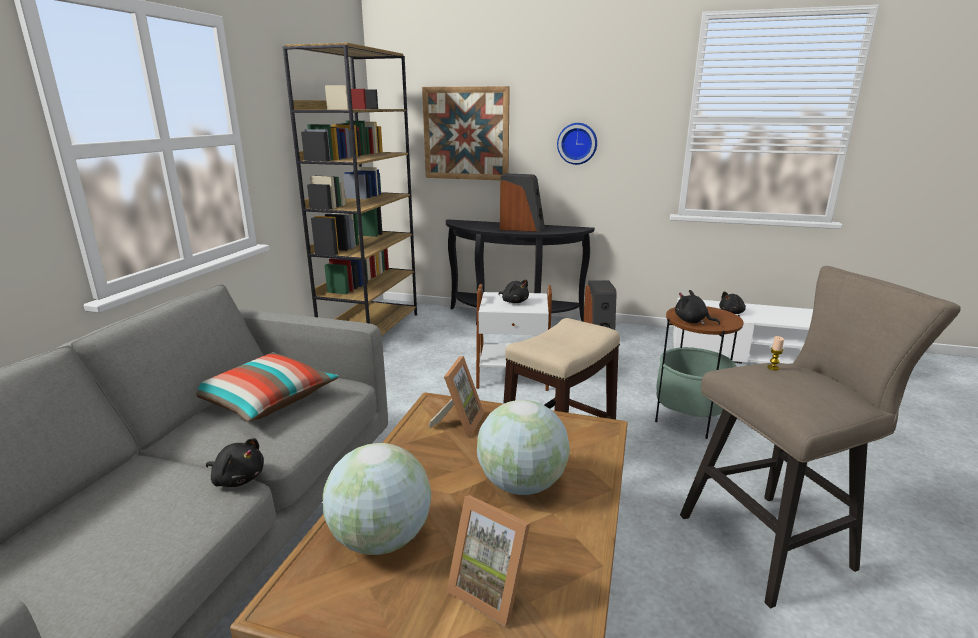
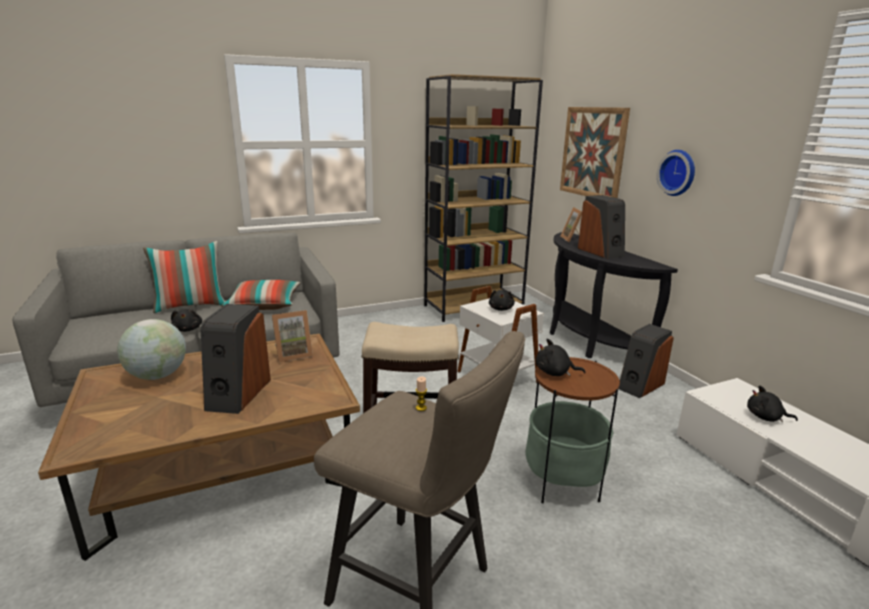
camera: 50 degrees right, 0 degrees up
(145, 455) = (190, 306): none -> pillow
(492, 589) = (132, 416): picture frame -> picture frame (572, 239)
(521, 484) = (238, 394): globe -> speaker
(692, 321) = (555, 373): black plush toy -> black plush toy turned 75 degrees counterclockwise

